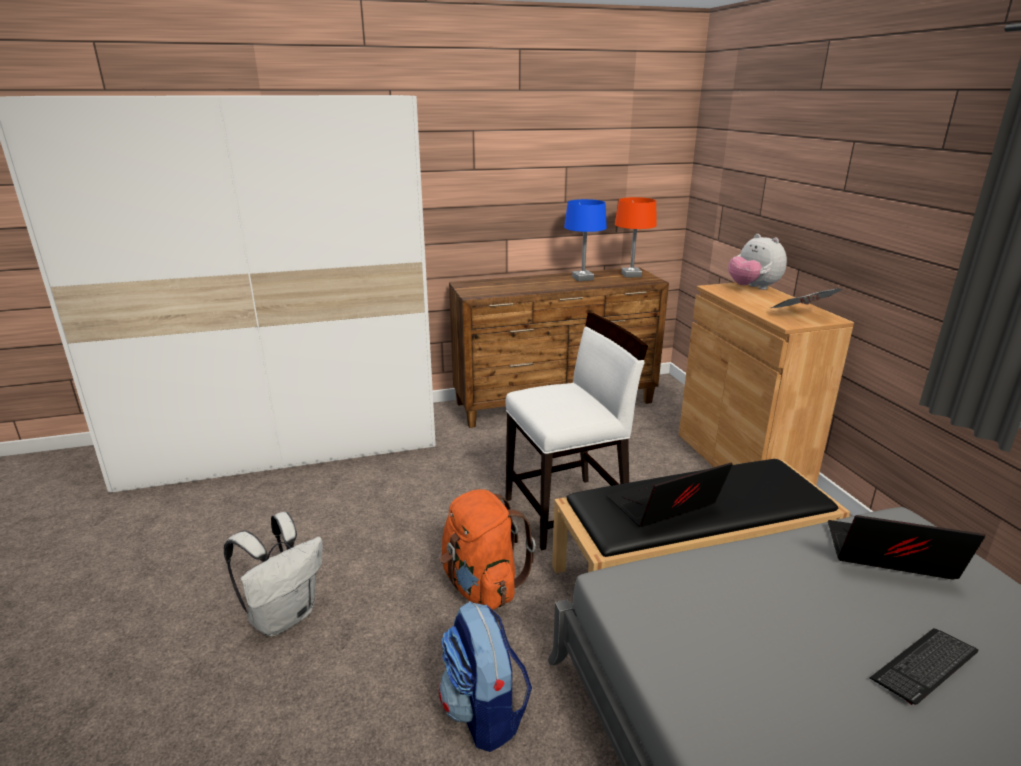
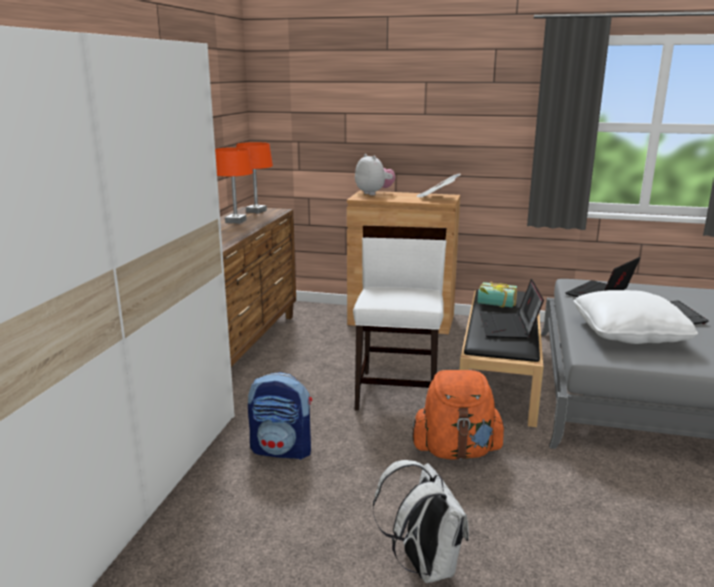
camera: 60 degrees left, 5 degrees down
(484, 712) = (586, 486): backpack -> backpack (282, 450)
(582, 278) = (235, 221): blue table lamp -> orange table lamp
(726, 482) = (495, 305): none -> book
(739, 611) = (629, 334): none -> white pillow
(753, 288) = (374, 193): plush toy -> plush toy turned 120 degrees counterclockwise

